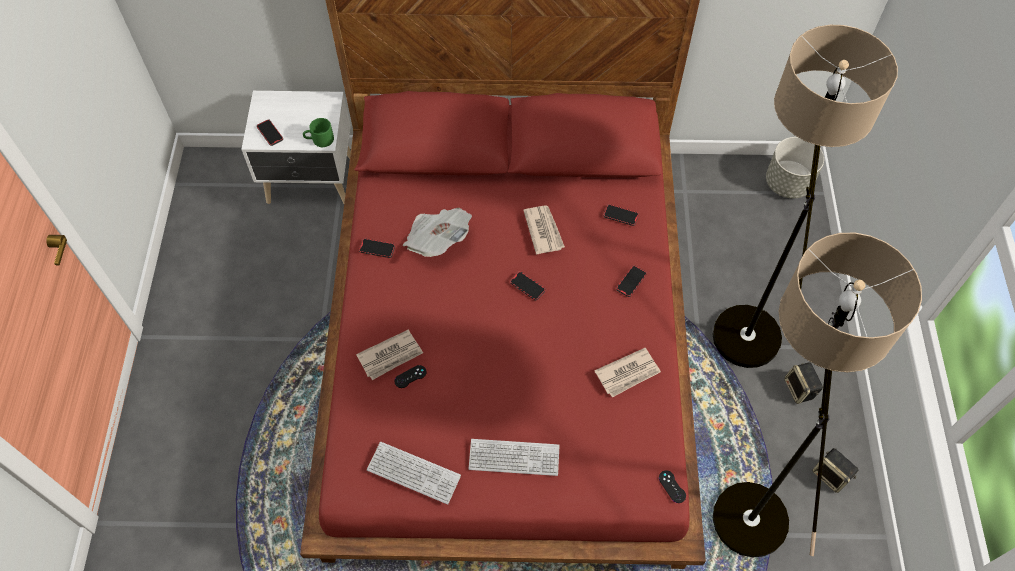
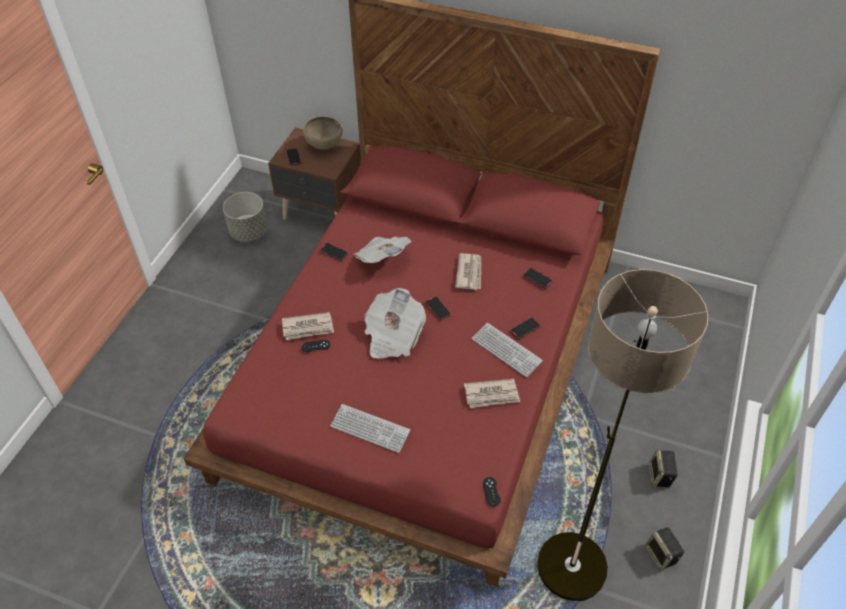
camera: 20 degrees right, 10 degrees down
(301, 108) = (324, 146): none -> brown bowl
(312, 182) = (323, 213): white nightstand -> brown nightstand
(319, 140) = (327, 170): green mug -> none
(414, 473) = (286, 415): keyboard -> keyboard (506, 350)
(492, 336) = (393, 336): none -> newspaper
(745, 313) = (635, 401): floor lamp -> none
(787, 183) = (713, 311): grey planter -> grey planter (249, 232)

